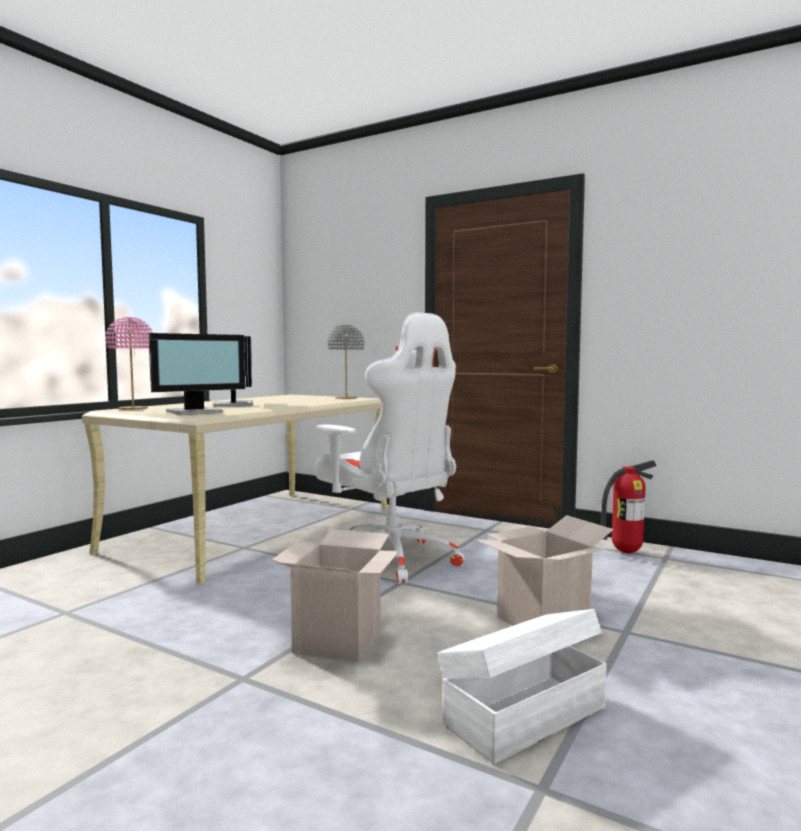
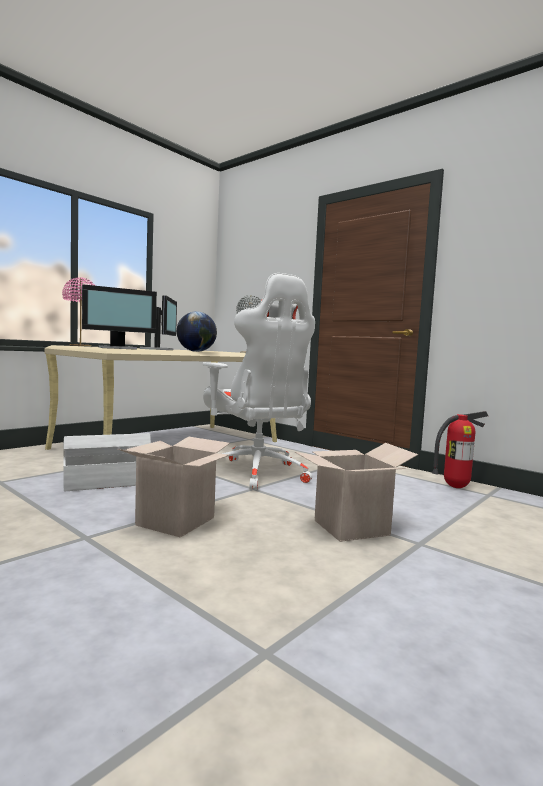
camera: 10 degrees right, 0 degrees up
(291, 406) = (196, 351): none -> globe
(522, 715) = (287, 594): white storage box -> white storage box (106, 482)

